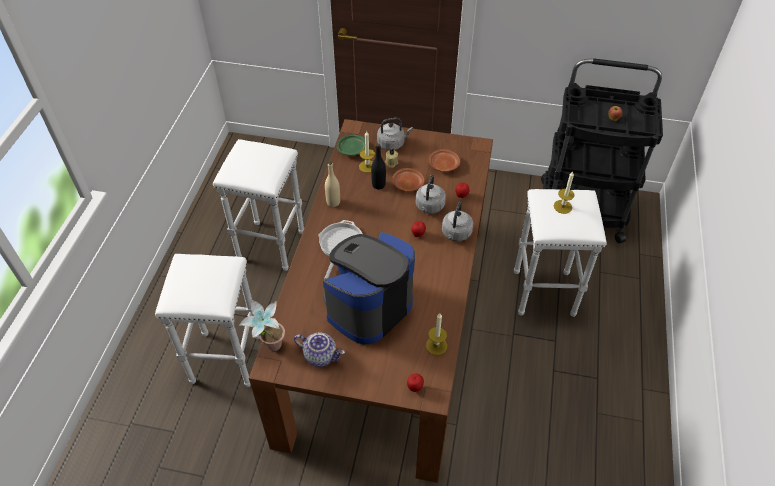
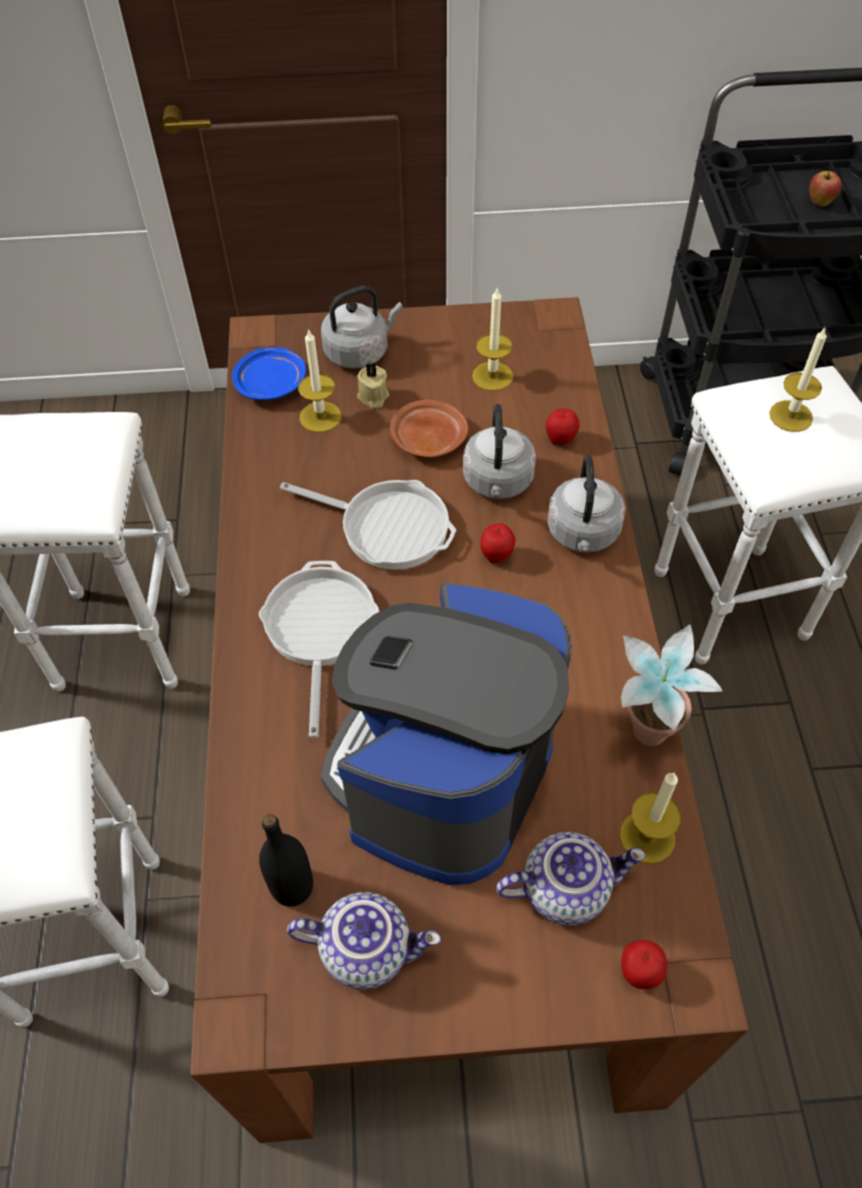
camera: 15 degrees left, 5 degrees up
(269, 348) = (223, 964): potted plant -> potted plant (643, 741)
(333, 202) = (267, 522): beige bottle -> none
(352, 149) = (271, 383): green plate -> blue plate
(378, 185) = (361, 455): black bottle -> black bottle (292, 887)
(379, 214) = (387, 526): none -> frying pan
(399, 354) = (565, 887): none -> teapot
(443, 164) = (492, 376): brown plate -> candle

